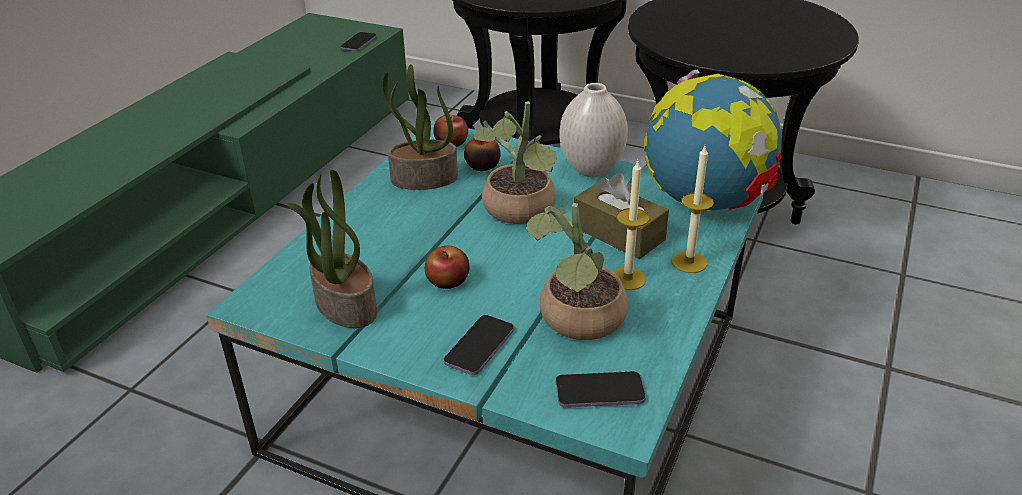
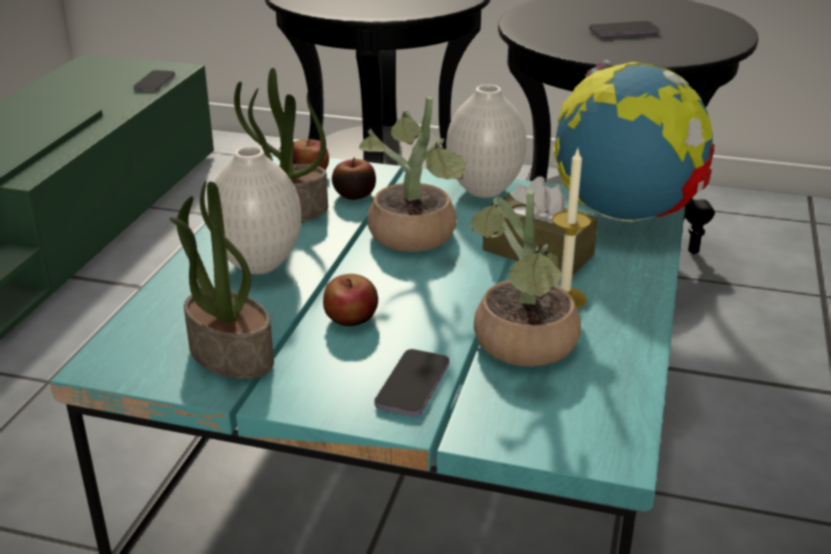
camera: 10 degrees left, 5 degrees down
(389, 226) = (260, 265): none -> white vase
(599, 392) = (573, 420): phone -> phone (623, 32)
(689, 262) = (628, 276): candle -> none

